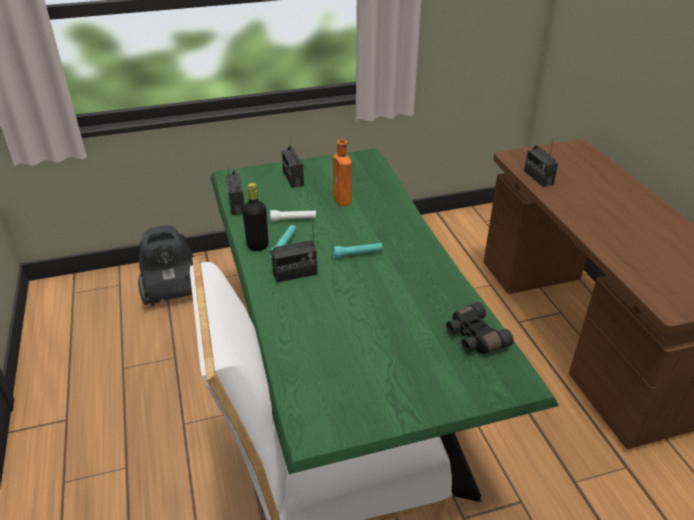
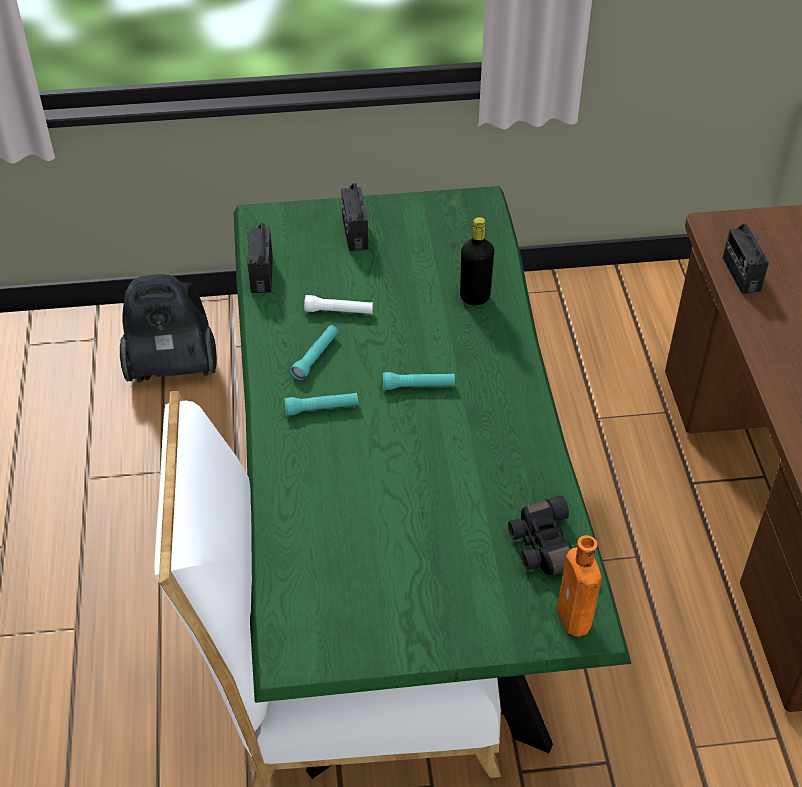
camera: 10 degrees right, 10 degrees up
(258, 246) = (278, 353): black bottle -> black bottle (475, 297)
(295, 274) = (321, 408): radio -> turquoise flashlight
(343, 201) = (420, 285): orange bottle -> orange bottle (575, 620)

